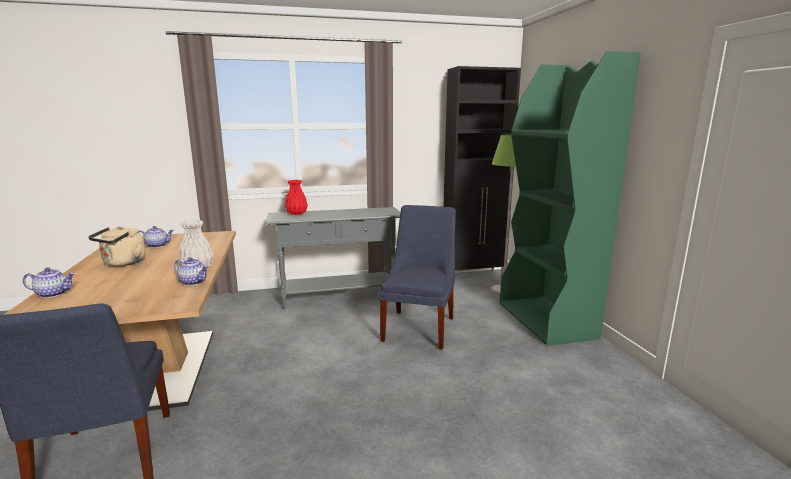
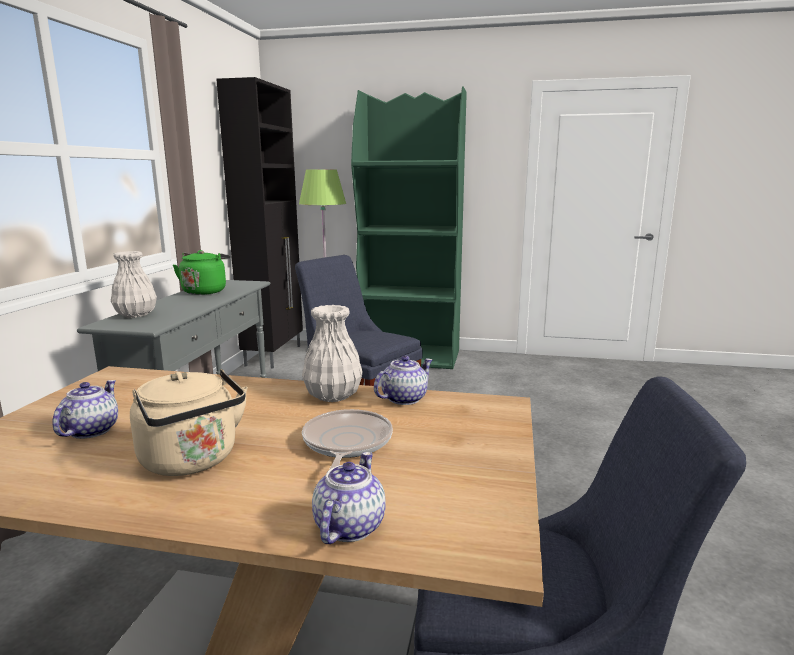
camera: 65 degrees left, 0 degrees up
(133, 281) = (346, 443): none -> frying pan
(296, 213) = (135, 314): red vase -> white vase
(359, 211) = (205, 291): none -> green kettle

